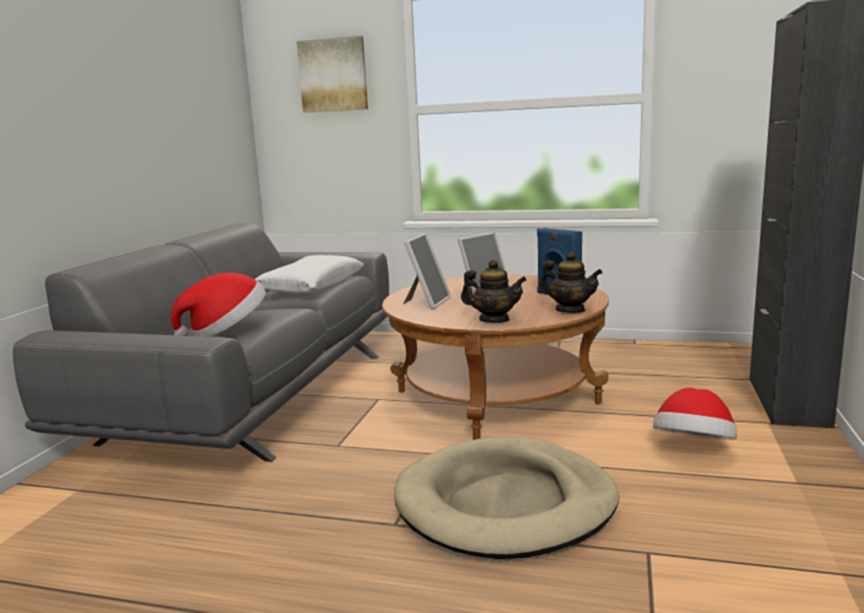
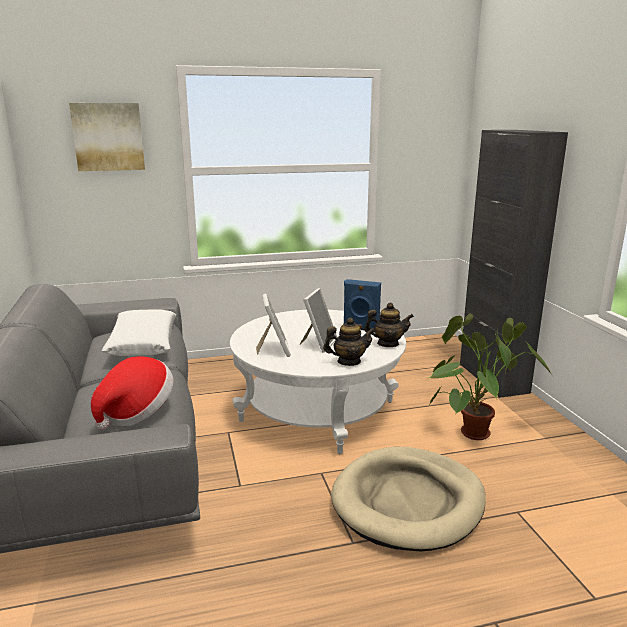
camera: 30 degrees left, 5 degrees up
(495, 397) = (317, 411): brown coffee table -> white coffee table
(693, 448) = (475, 426): hat -> potted plant

